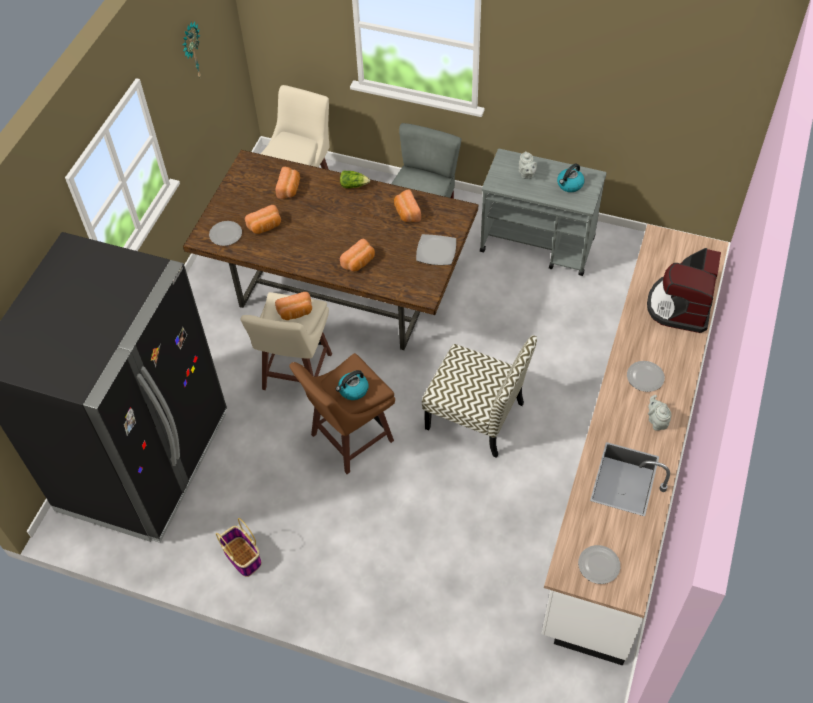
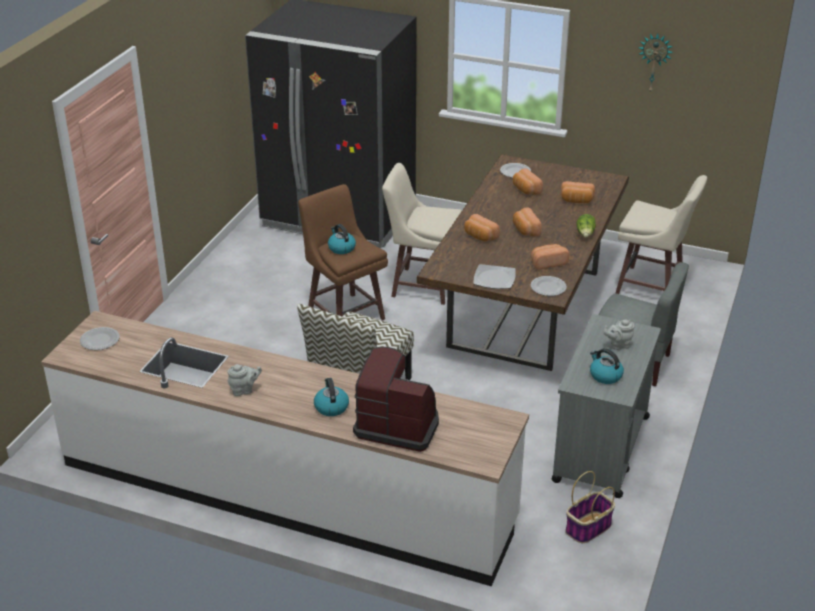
camera: 90 degrees right, 20 degrees down
(243, 557) = (239, 263): basket -> basket (588, 528)
(296, 313) = (433, 220): bread -> bread (525, 230)
(644, 377) = (302, 388): plate -> plate (548, 287)
(666, 353) = (331, 407): none -> kettle

